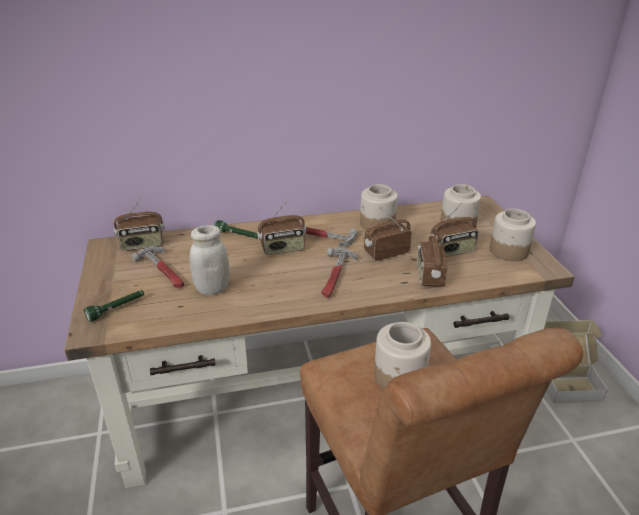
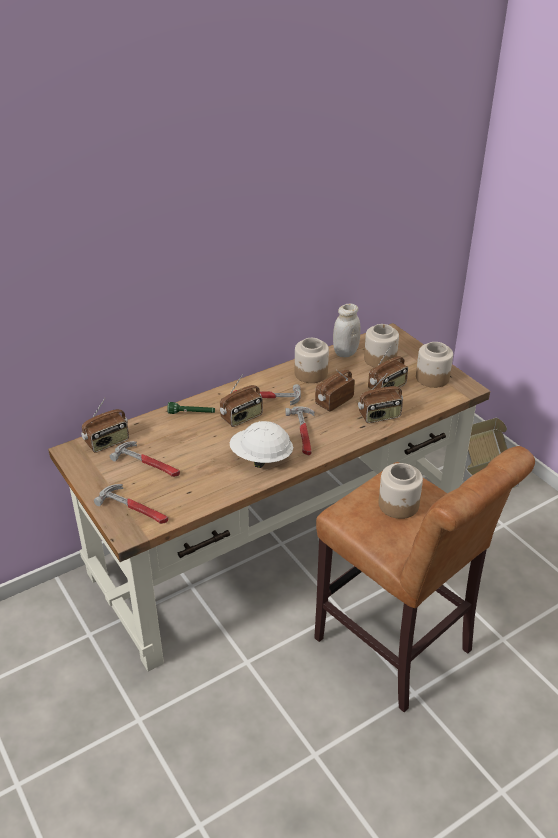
camera: 20 degrees left, 5 degrees up
(117, 309) = (135, 508): green flashlight -> hammer
(212, 288) = (205, 470): white jar -> white jar (345, 352)
(275, 290) = (261, 458): none -> white hard hat
(429, 276) = (379, 416): radio -> radio turned 90 degrees counterclockwise

